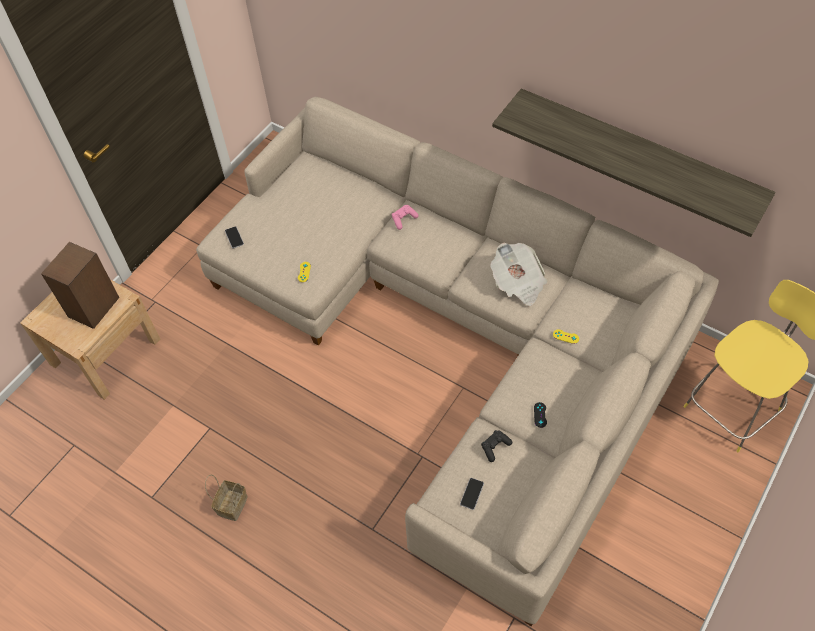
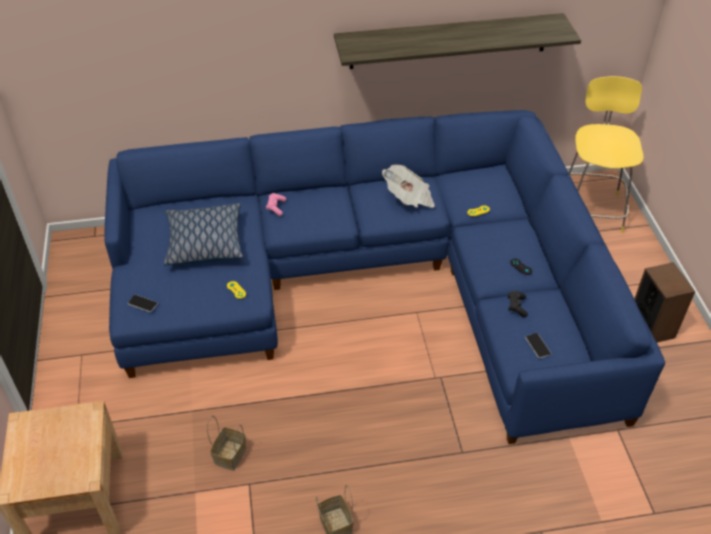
camera: 45 degrees left, 10 degrees down
(94, 307) = (66, 438): speaker -> speaker (651, 326)
(219, 396) = (230, 454): none -> basket
(320, 215) = (204, 242): none -> pillow
(457, 335) = (373, 282): beige sofa -> blue sofa

